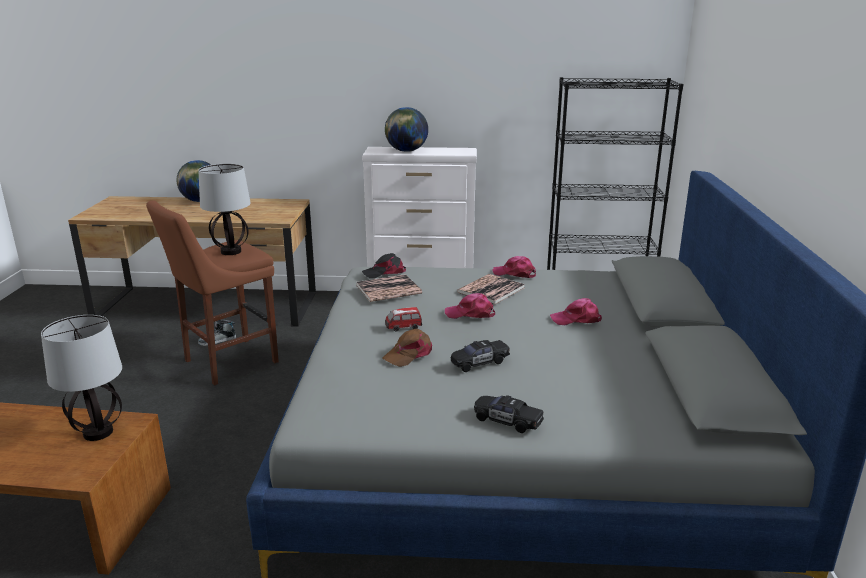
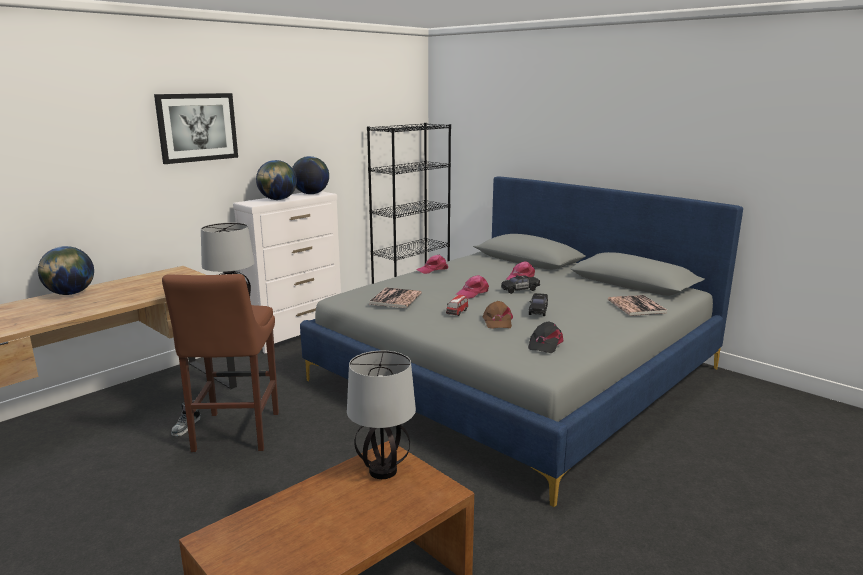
camera: 50 degrees left, 5 degrees down
(337, 65) = (197, 127): none -> picture
(385, 272) = (362, 292): black cap -> black cap (544, 344)
(454, 151) = (311, 194): none -> globe
(491, 290) = (447, 280): book -> book (636, 306)
(507, 421) = (611, 324): black toy car -> black toy car (520, 290)

